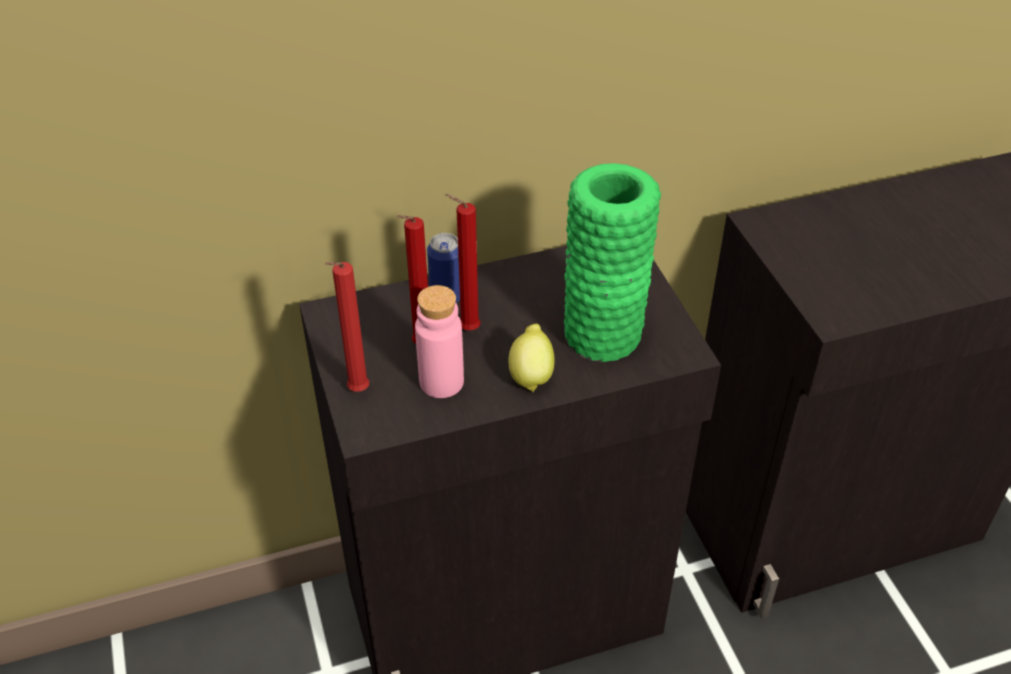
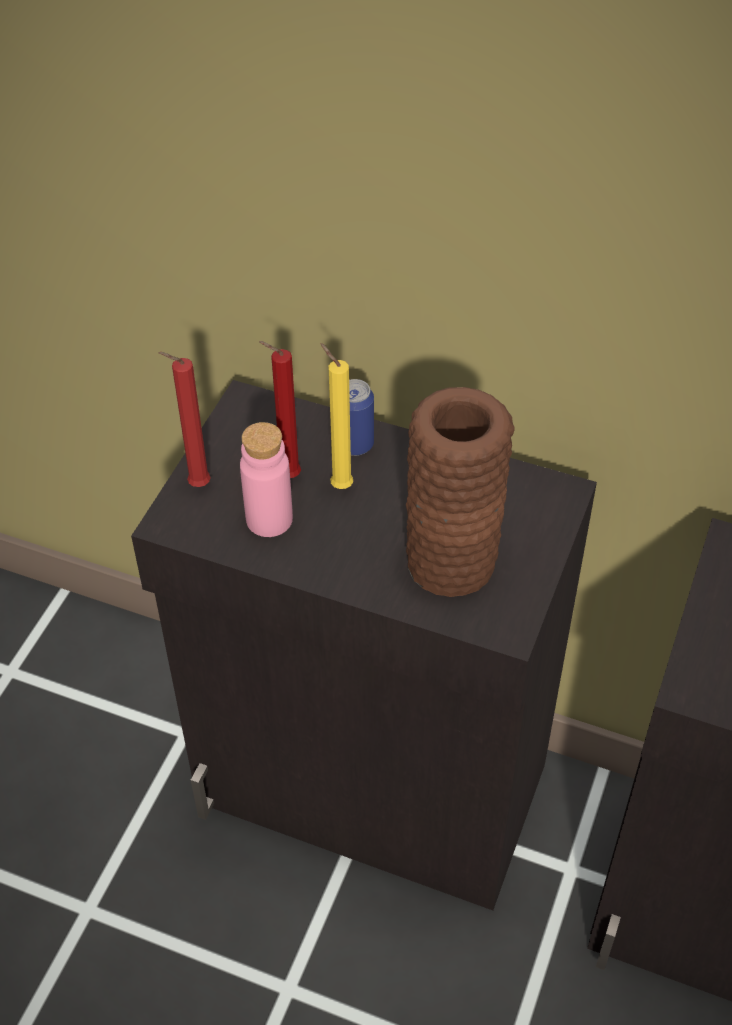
camera: 40 degrees right, 5 degrees up
(466, 329) = (339, 485): red candle -> yellow candle
(531, 375) = (347, 561): lemon -> none
(603, 333) = (451, 562): green vase -> brown vase

